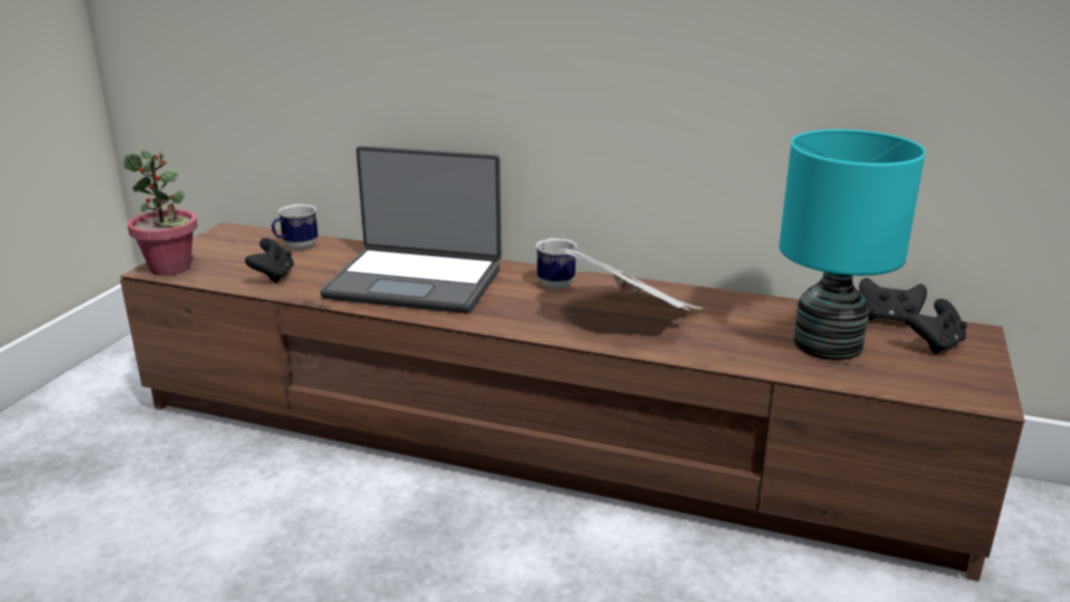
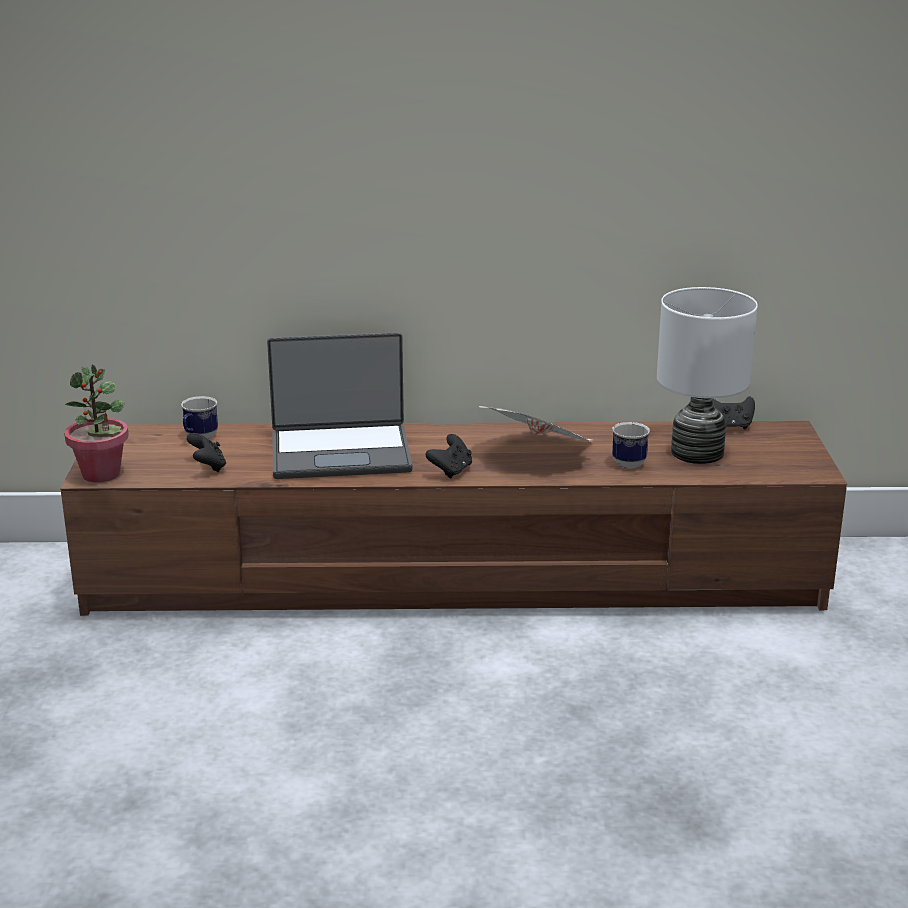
camera: 20 degrees left, 0 degrees up
(555, 282) = (458, 435): mug -> mug (626, 462)
(828, 345) = (697, 453): turquoise table lamp -> white table lamp
(936, 344) = (770, 441): black game controller -> black game controller (451, 471)

